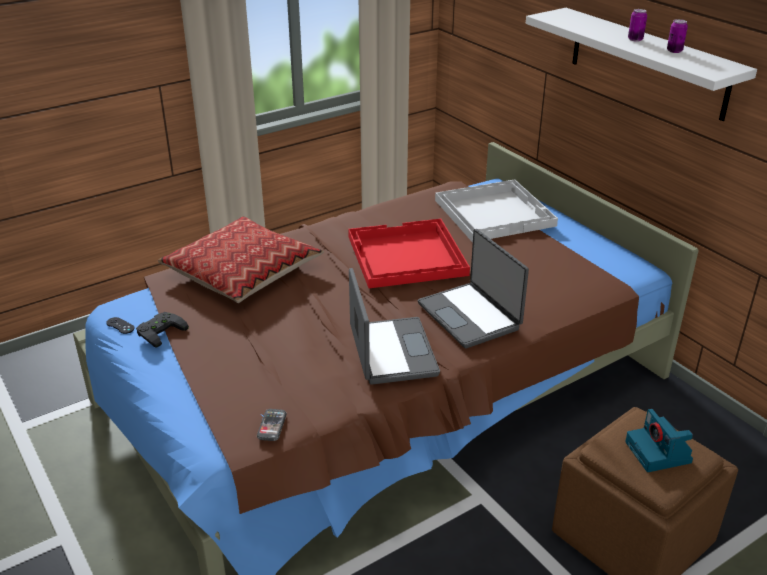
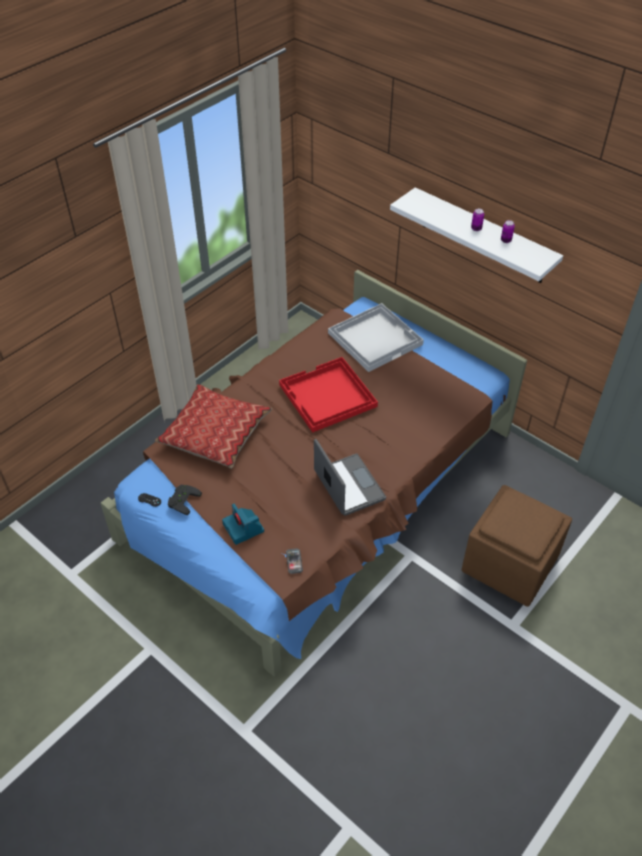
camera: 15 degrees left, 15 degrees up
(470, 316) = (389, 443): laptop -> none
(659, 453) = (527, 520): camera -> camera (244, 528)

